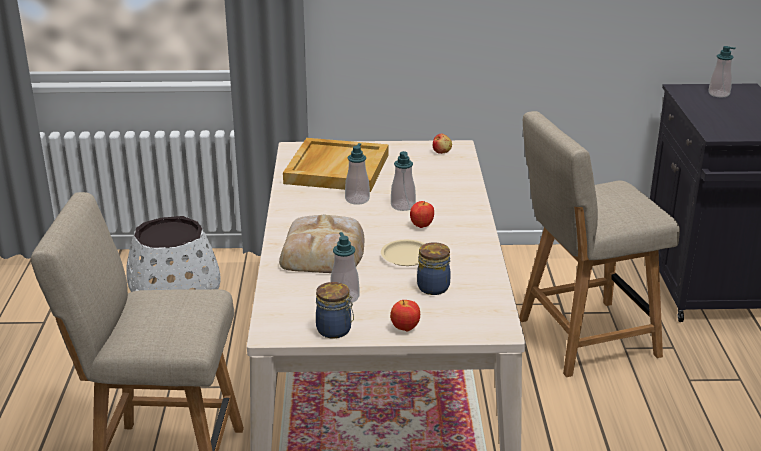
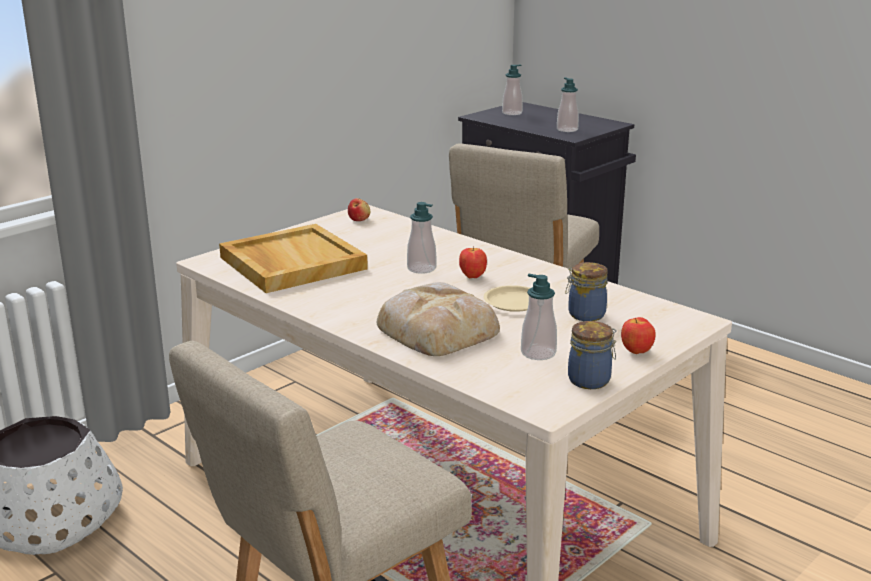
camera: 45 degrees left, 5 degrees down
(357, 199) = (370, 279): soap dispenser -> soap dispenser (567, 130)

